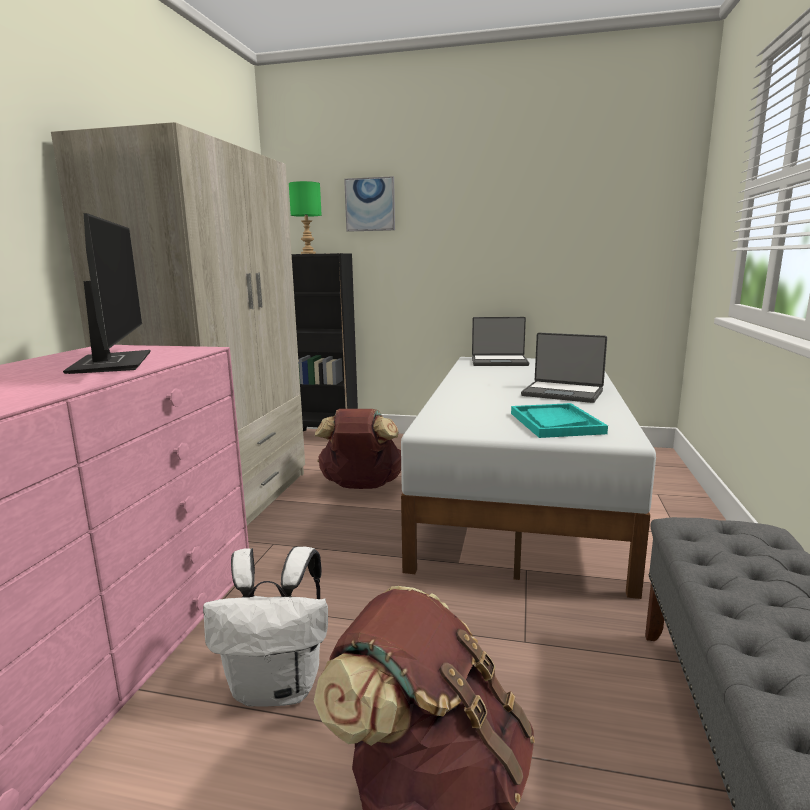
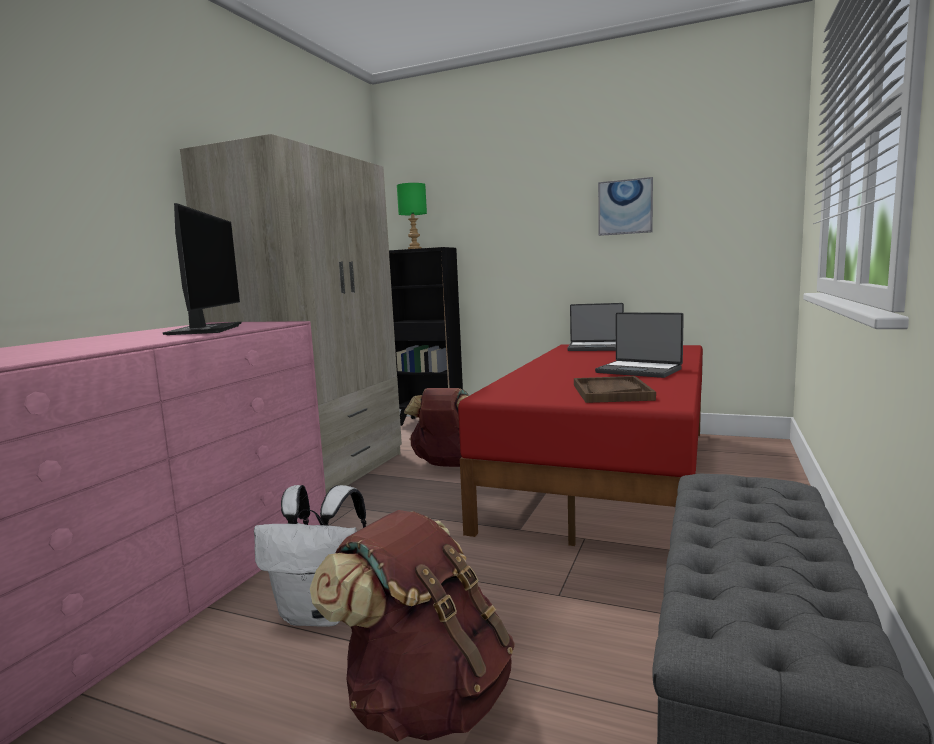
camera: 10 degrees right, 5 degrees down
(370, 204) = (473, 201): picture -> picture (625, 207)
(522, 492) = (608, 474): white bed -> red bed
(555, 423) = (611, 392): turquoise tray -> brown tray

